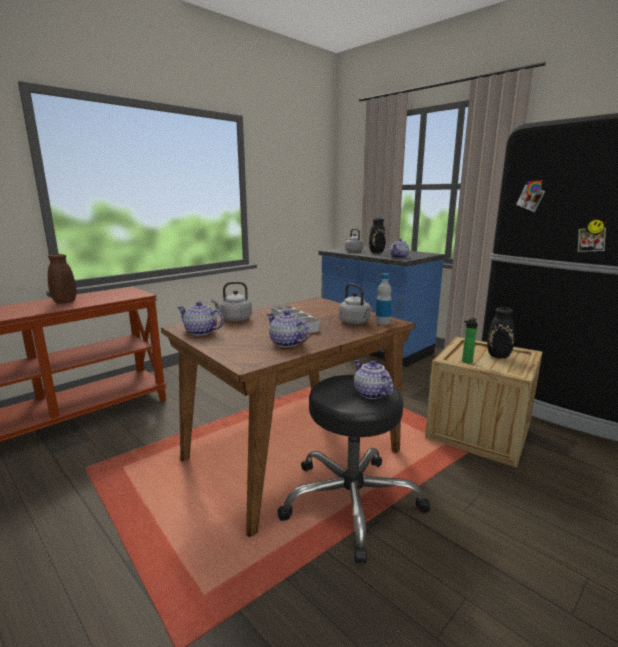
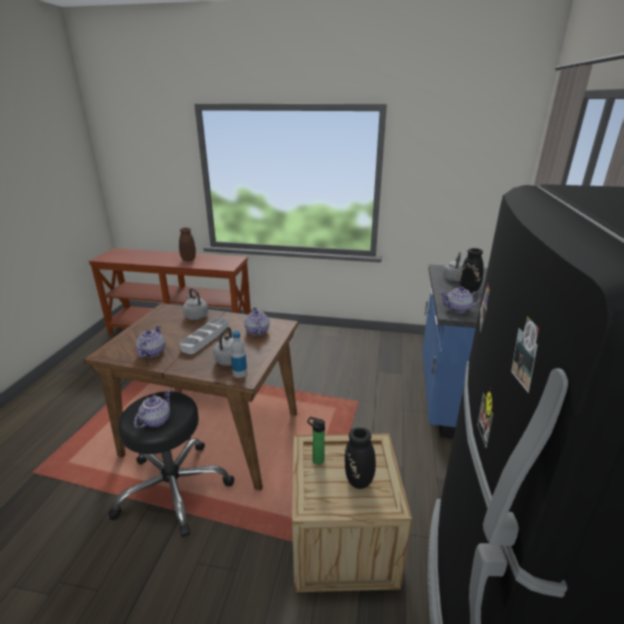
camera: 55 degrees right, 10 degrees up
(201, 332) = (157, 318): teapot -> teapot (257, 331)

